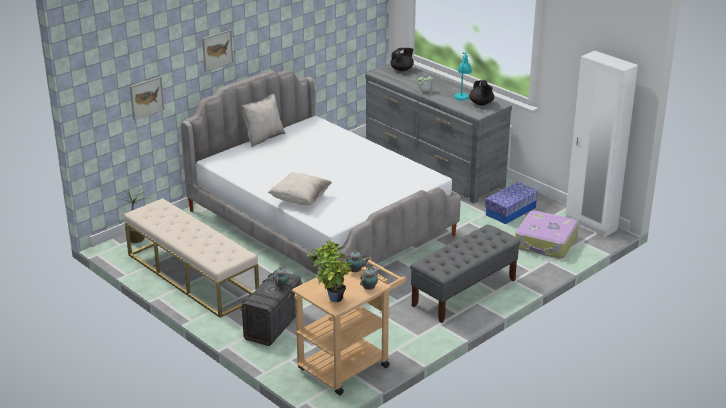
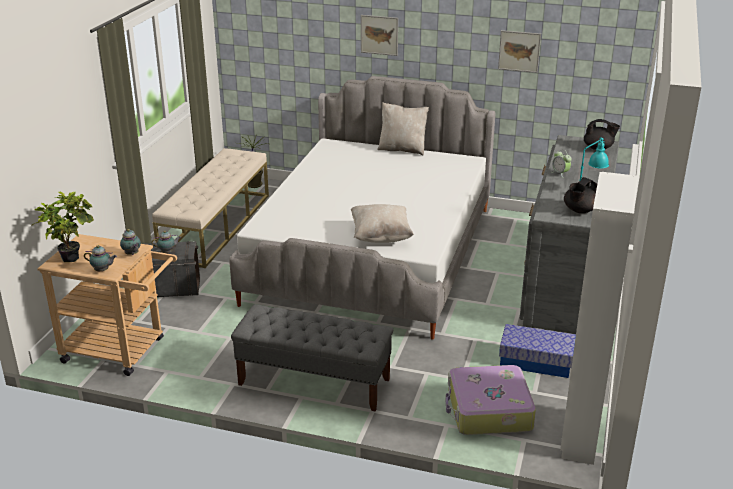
camera: 60 degrees right, 0 degrees up
(146, 98) = (291, 53): picture -> picture (519, 51)
(300, 200) = (295, 200): beige pillow -> beige pillow (381, 237)

